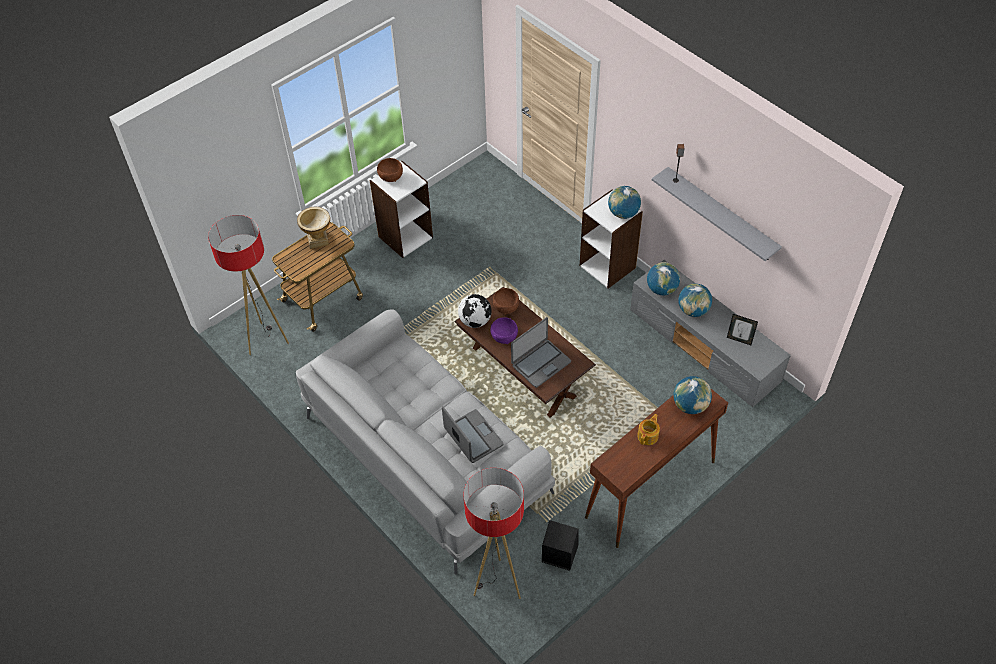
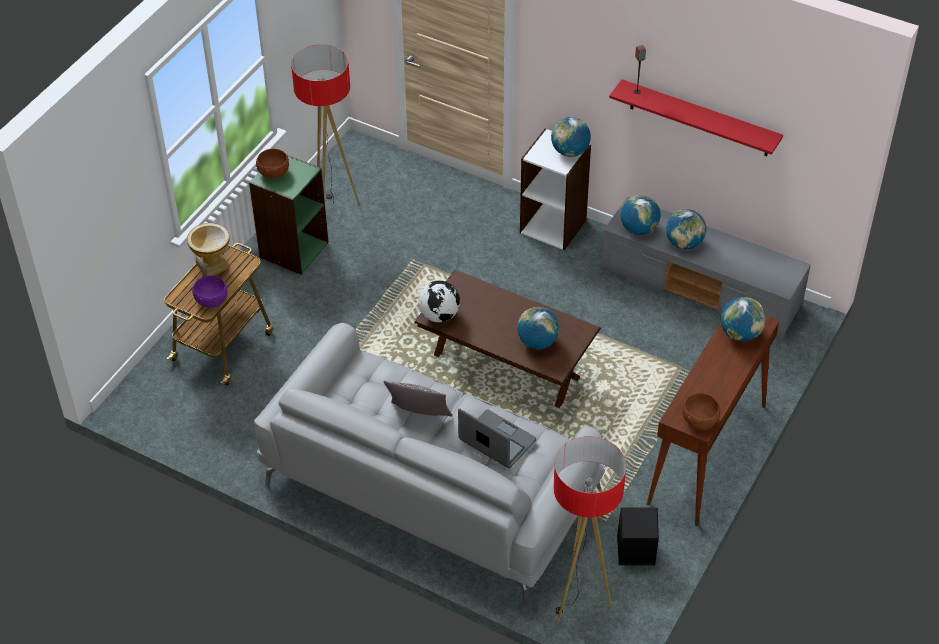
camera: 20 degrees left, 5 degrees down
(266, 340) = (172, 410): floor lamp -> floor lamp (333, 208)
(405, 236) = (293, 249): white bookcase -> green bookcase
(423, 400) = (419, 416): none -> pillow
(504, 336) = (481, 324): purple bowl -> purple bowl (211, 300)
(506, 307) = (468, 291): brown bowl -> brown bowl (699, 420)
(540, 363) = (537, 342): laptop -> globe
(648, 436) = (709, 377): teapot -> none
(721, 215) = (699, 119): grey shelf -> red shelf
(739, 340) = (748, 262): picture frame -> none

